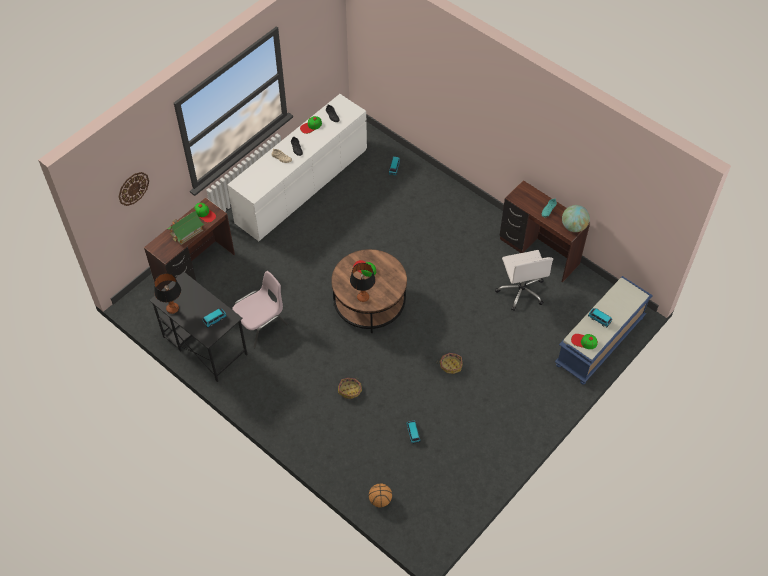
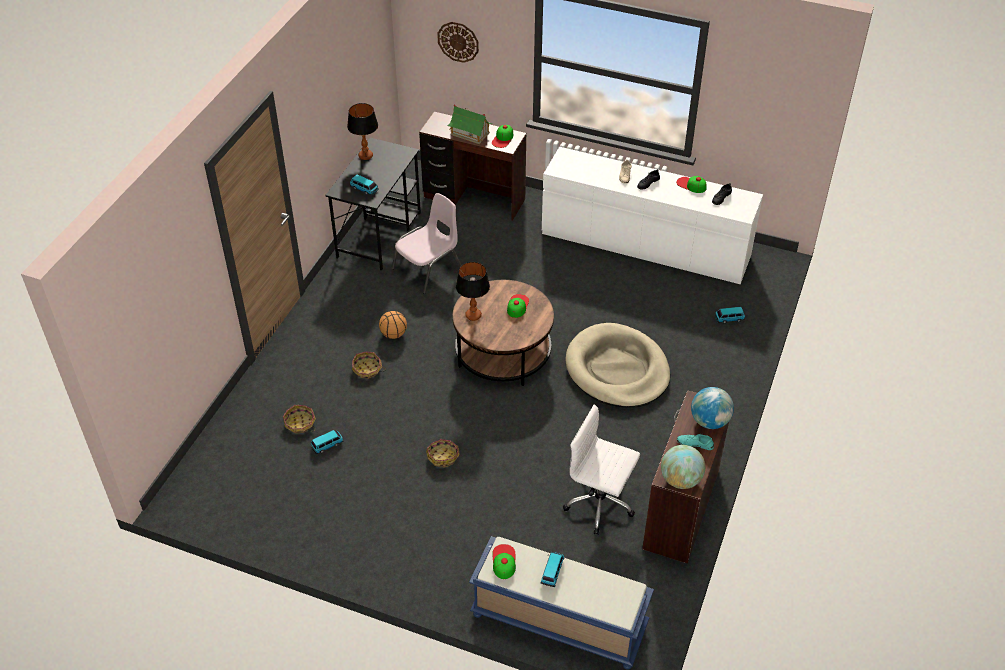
camera: 70 degrees right, 10 degrees down
(261, 323) = (428, 268): pink chair -> pink chair turned 75 degrees counterclockwise
(380, 500) = (224, 438): basketball -> basketball (393, 334)
(386, 446) = (300, 424): none -> basket
(413, 243) = (617, 370): none -> beige dog bed
(521, 291) = (601, 503): white office chair -> white office chair turned 60 degrees clockwise
(534, 196) = (709, 421): none -> globe

